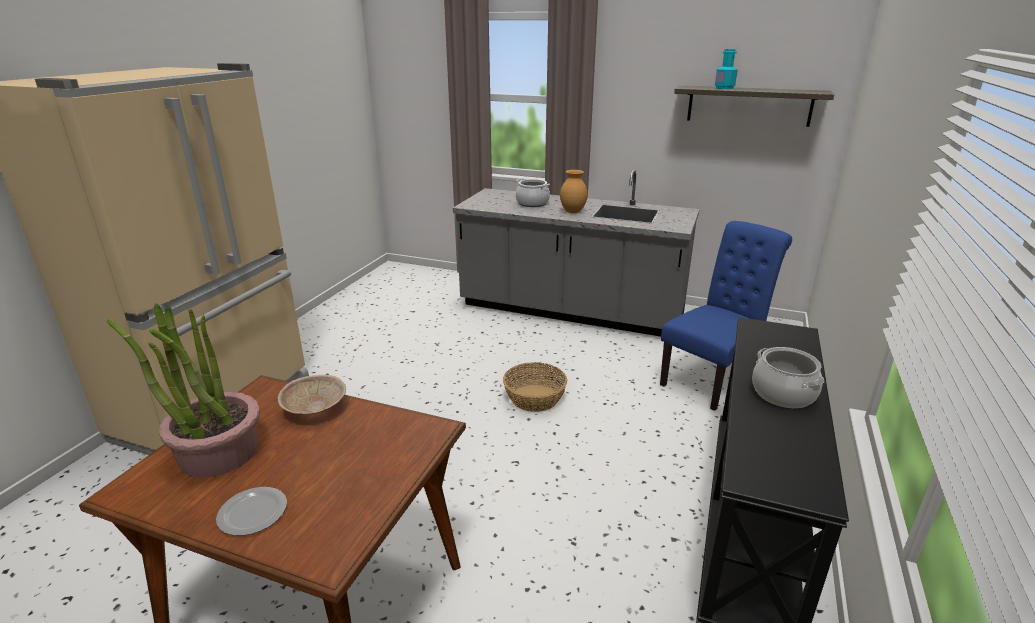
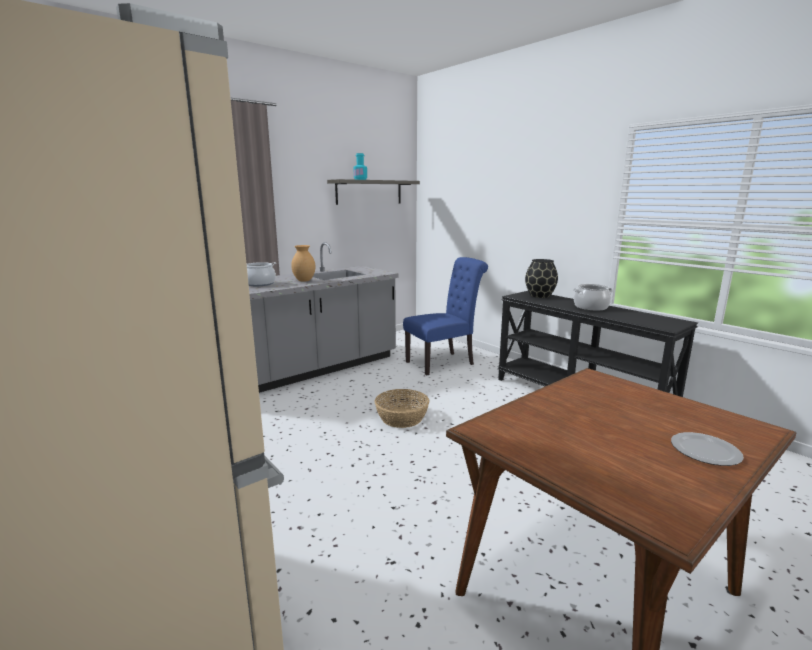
camera: 60 degrees left, 10 degrees down
(218, 452) = (601, 461): potted plant -> none
(315, 409) = (540, 410): beige bowl -> none
(712, 378) = (443, 362): blue chair -> blue chair turned 75 degrees clockwise
(792, 342) = (540, 295): none -> black vase

